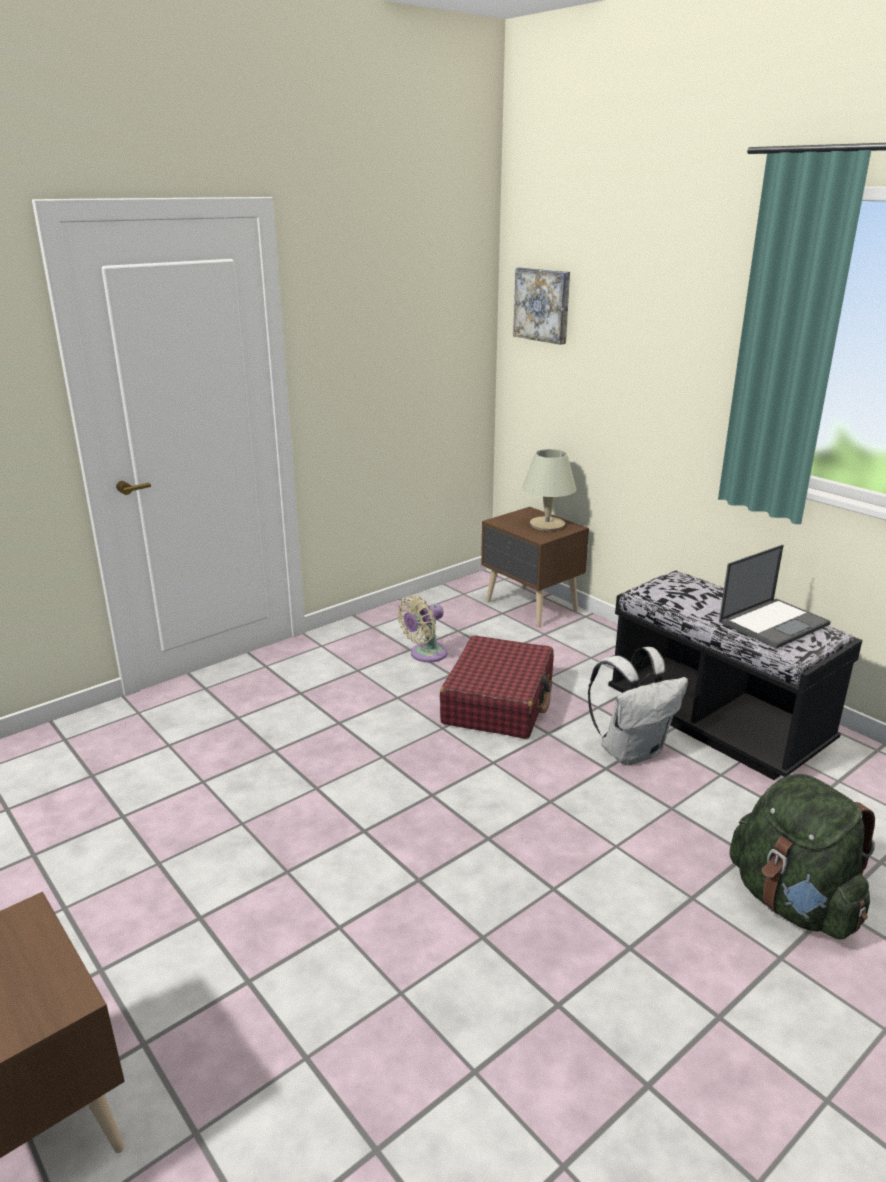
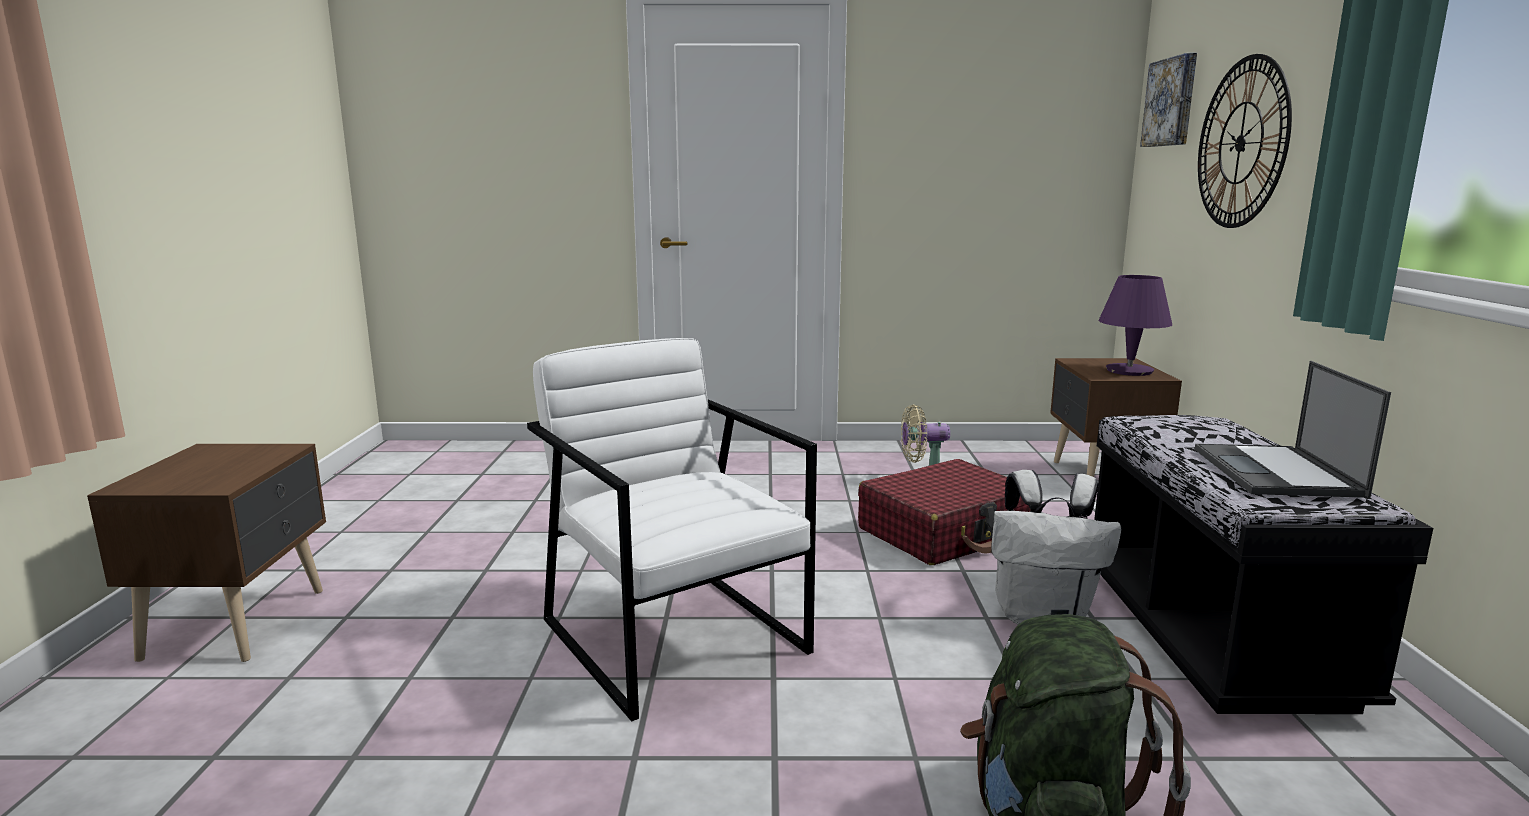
camera: 40 degrees right, 10 degrees down
(446, 891) = (675, 635): none -> white armchair
(547, 525) = (1129, 371): beige table lamp -> purple table lamp
(631, 357) = (1241, 143): none -> wall clock
(774, 623) = (1277, 472): laptop -> laptop turned 90 degrees clockwise

